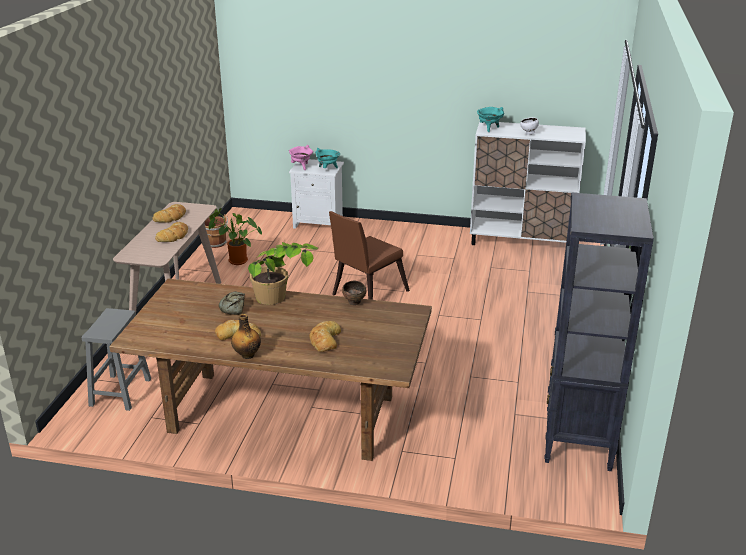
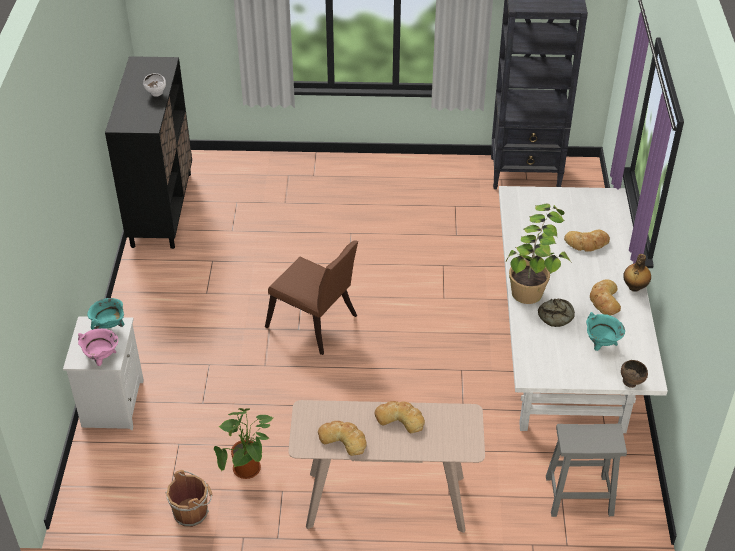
camera: 100 degrees left, 15 degrees up
(280, 414) = (563, 354): brown dining table -> white dining table
(354, 303) = (514, 233): brown bowl -> brown bowl (631, 382)
(489, 129) = (139, 123): turquoise cooking pot -> turquoise cooking pot (601, 345)
(521, 241) = (162, 209): white cabinet -> black cabinet

